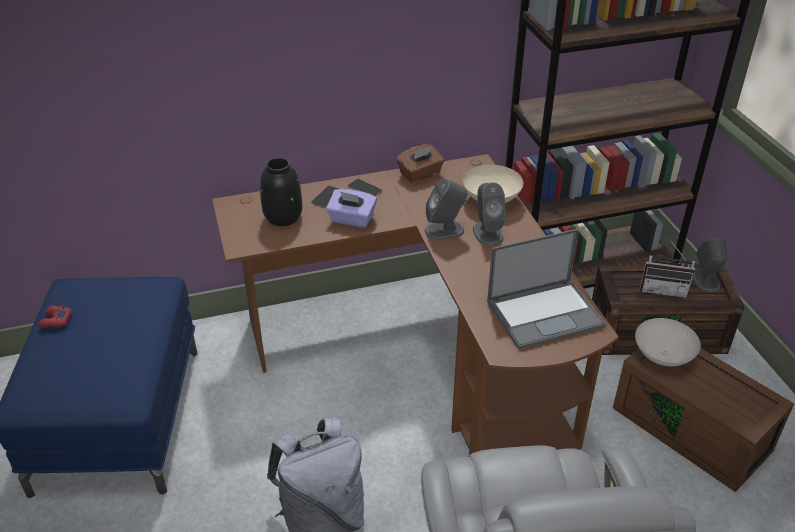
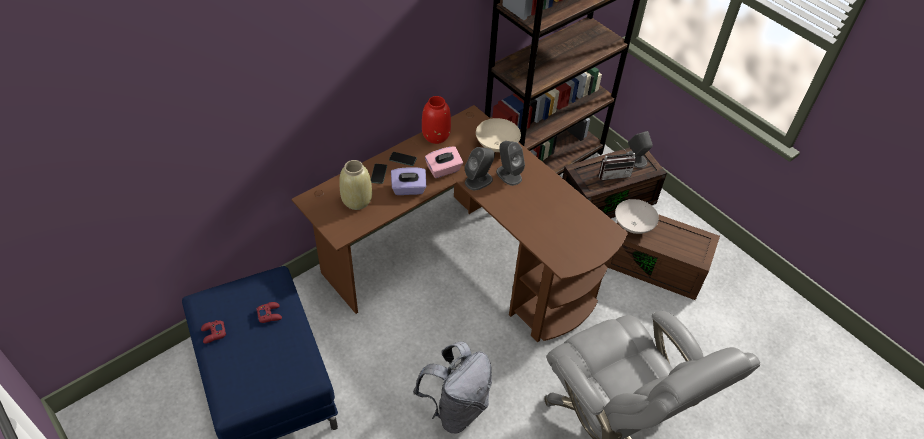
camera: 25 degrees left, 10 degrees up
(127, 318) = (270, 314): none -> red game controller
(283, 217) = (357, 201): black vase -> beige vase
(407, 210) = (444, 170): none -> pink tissue box
(420, 174) = (436, 135): brown tissue box -> red vase
(545, 313) = (576, 228): laptop -> none

